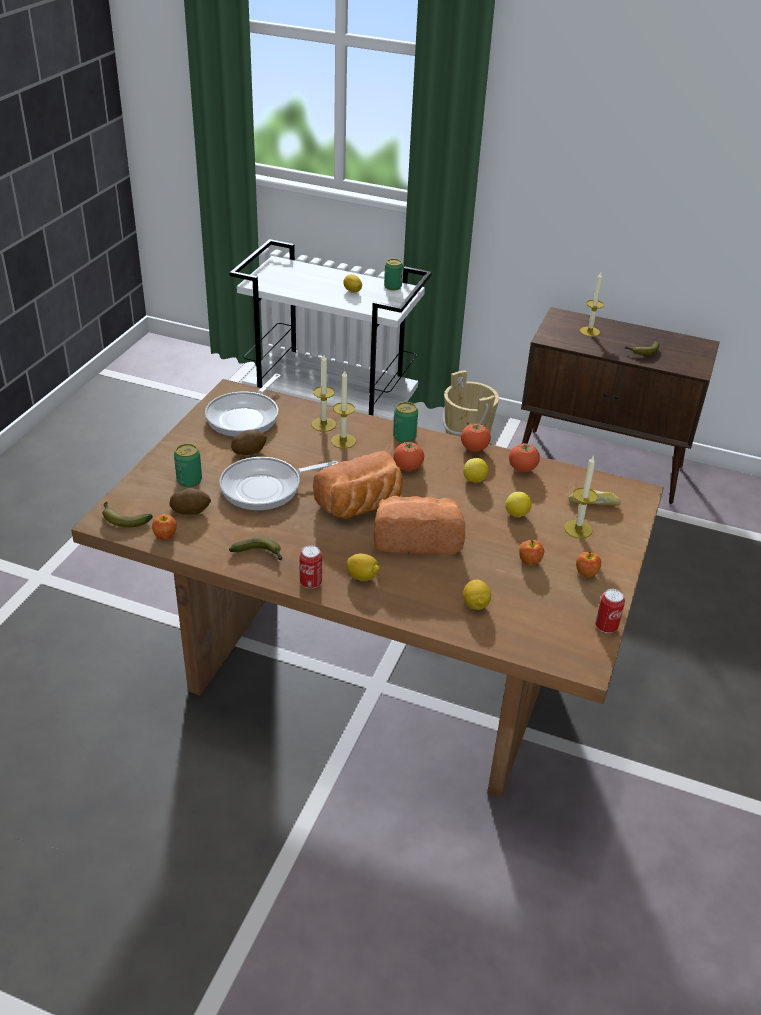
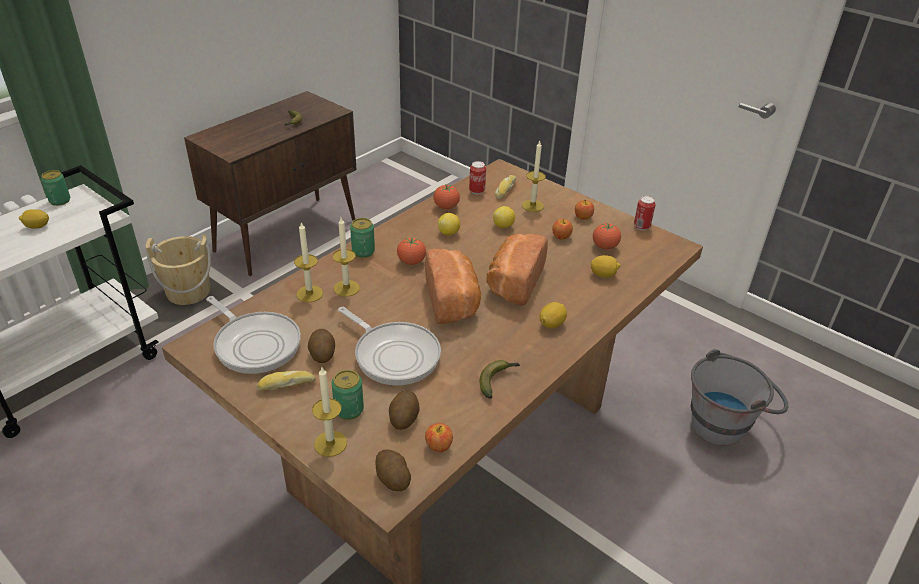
camera: 70 degrees left, 0 degrees up
(123, 519) = (392, 478): banana -> potato
(205, 443) = (286, 385): none -> bread
(266, 488) = (394, 355): frying pan -> frying pan turned 45 degrees counterclockwise
(311, 583) = (550, 356): can -> can (477, 191)
(474, 448) = (404, 221): tomato -> tomato (604, 246)
(554, 949) = (725, 423): none -> grey bucket
(589, 331) = (242, 133): candle -> candle (330, 443)

